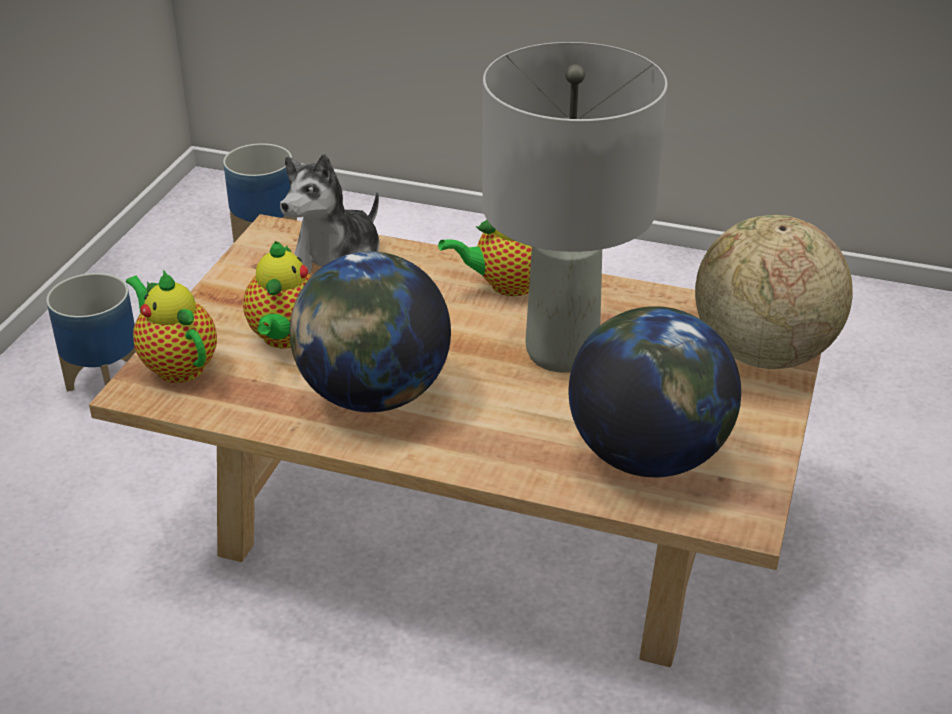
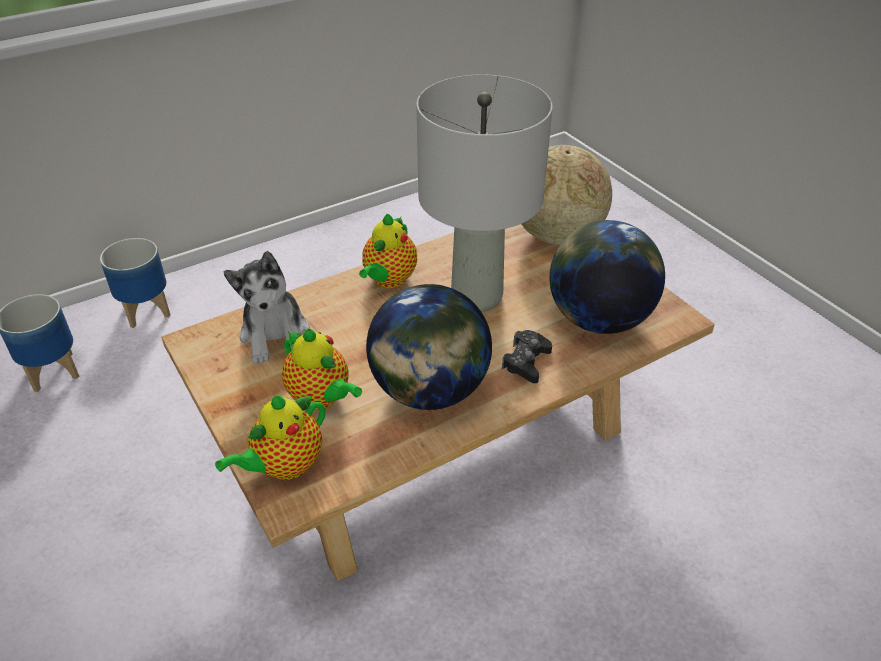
camera: 50 degrees left, 5 degrees up
(106, 381) = (81, 545): planter -> planter (147, 311)
(177, 365) = (284, 466): teapot -> teapot turned 45 degrees counterclockwise
(500, 436) = (526, 362): none -> black game controller

